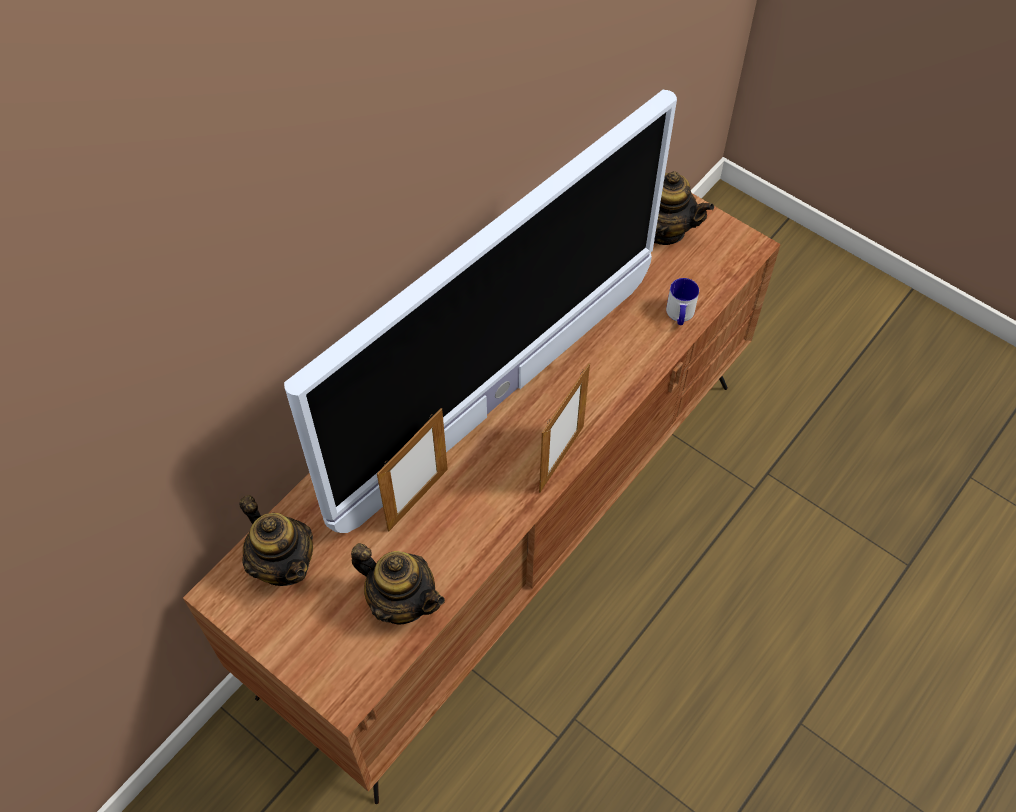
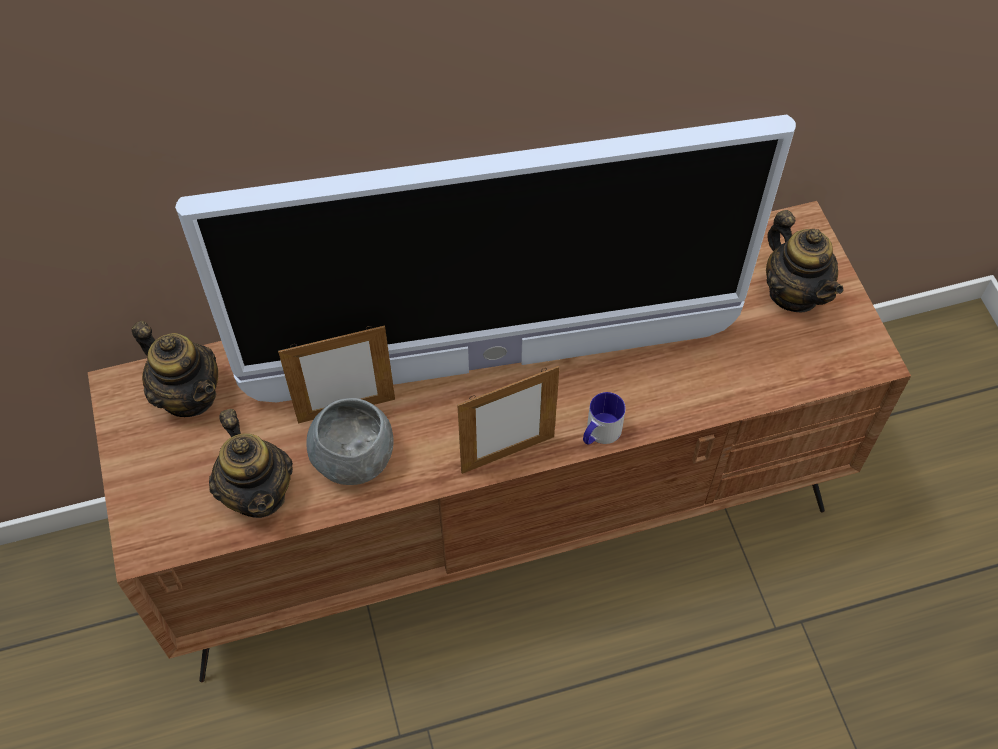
camera: 35 degrees right, 0 degrees up
(284, 564) = (189, 395): teapot -> teapot turned 45 degrees counterclockwise
(453, 531) = (354, 459): none -> grey bowl
(680, 315) = (741, 386): mug -> mug (599, 433)

